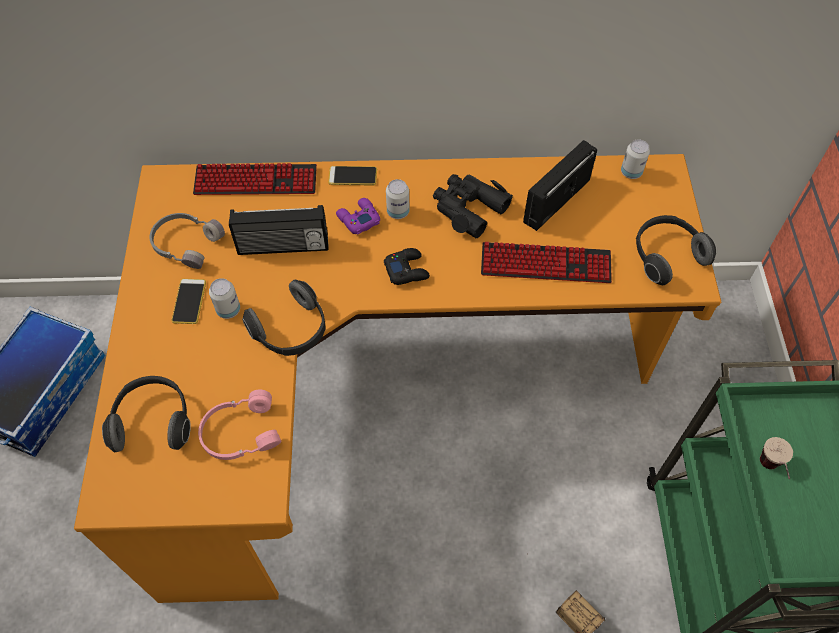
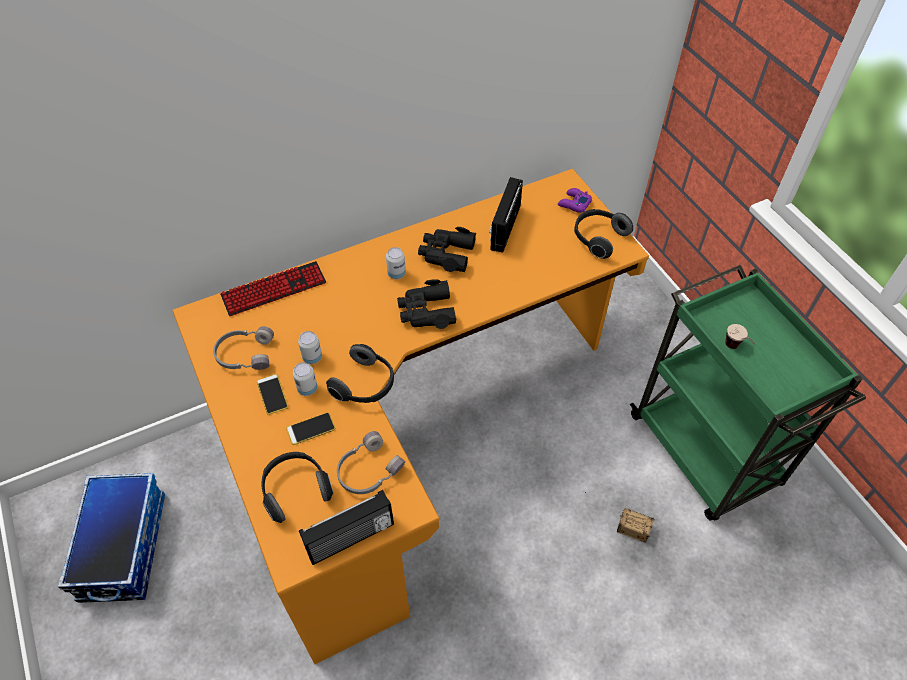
camera: 25 degrees left, 5 degrees down
(240, 432) = (367, 470): pink headphones -> grey headphones
(283, 247) = (324, 329): radio -> radio (351, 539)
(352, 176) = (348, 260): phone -> phone (311, 429)
(358, 219) = (369, 289): purple game controller -> purple game controller (574, 204)
(407, 270) = (426, 311): black game controller -> black binoculars
(545, 264) = (521, 272): keyboard -> none
(631, 172) = (545, 192): can -> can (312, 357)

